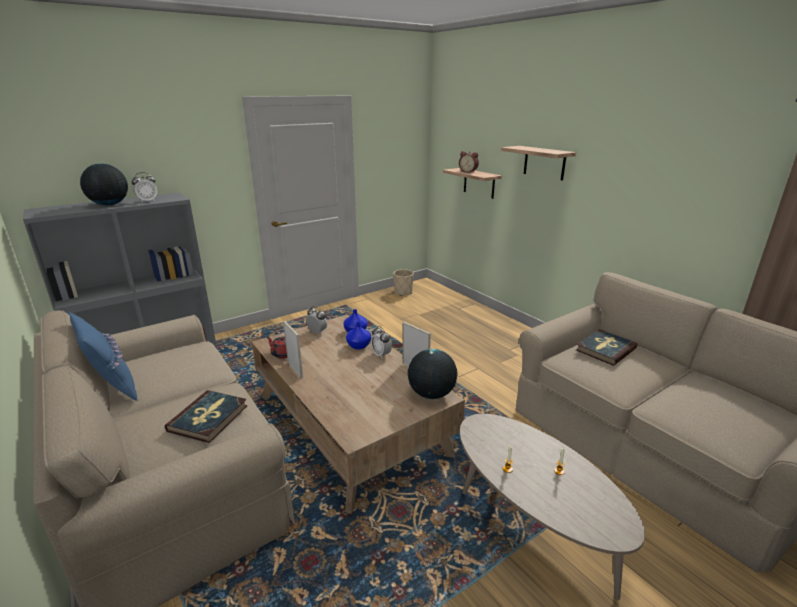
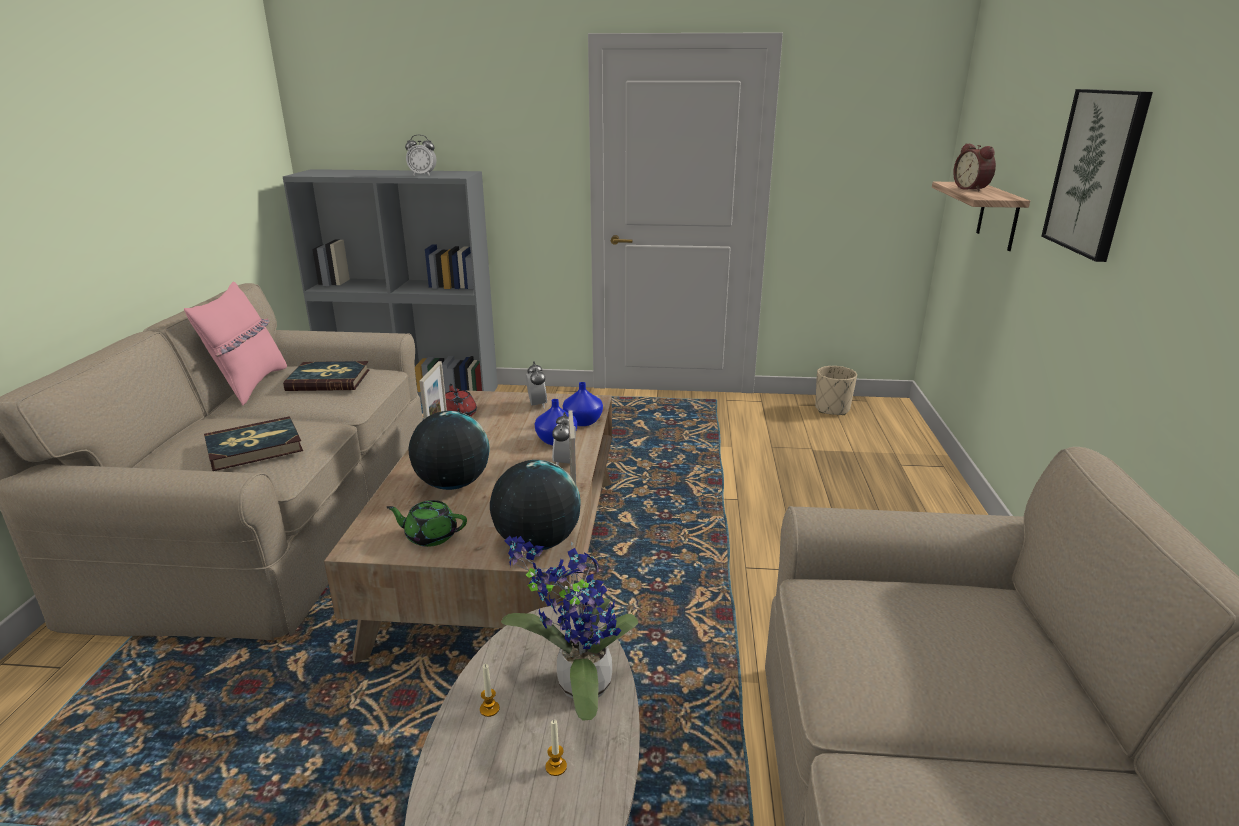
camera: 40 degrees right, 0 degrees up
(109, 204) = (381, 174): globe -> globe (452, 484)
(112, 387) = (250, 385): blue pillow -> pink pillow
(380, 416) = (430, 536): none -> green teapot
(521, 441) = (577, 685): none -> potted plant
(544, 163) = (1096, 172): shelf -> picture
(605, 349) = (940, 613): book -> book (329, 380)

